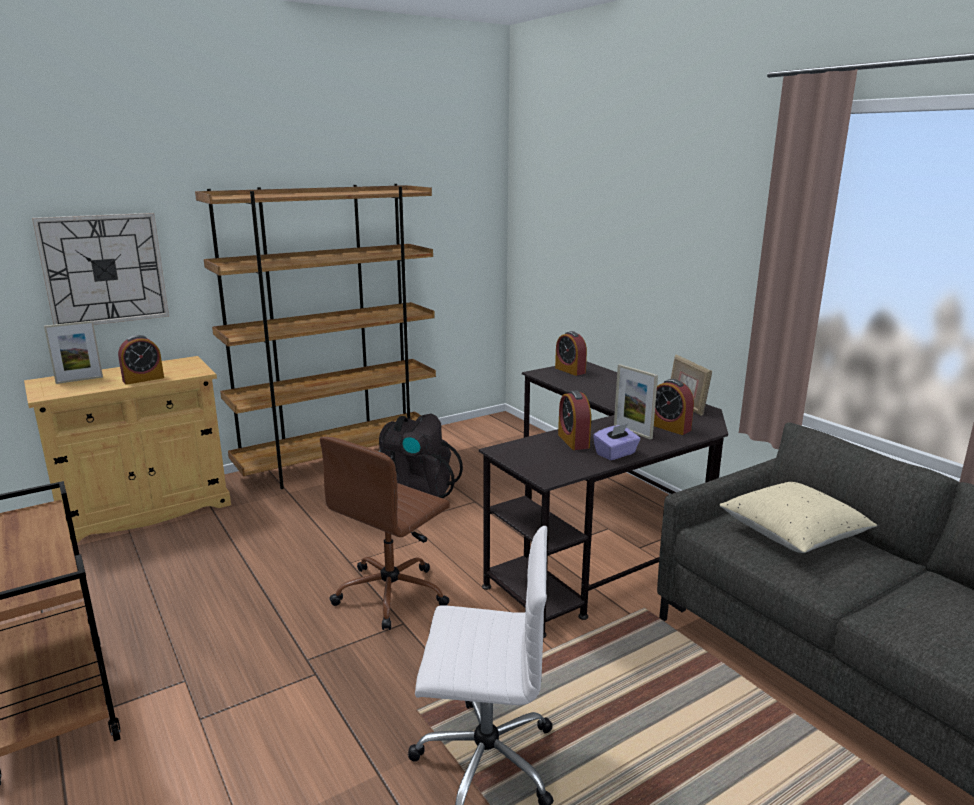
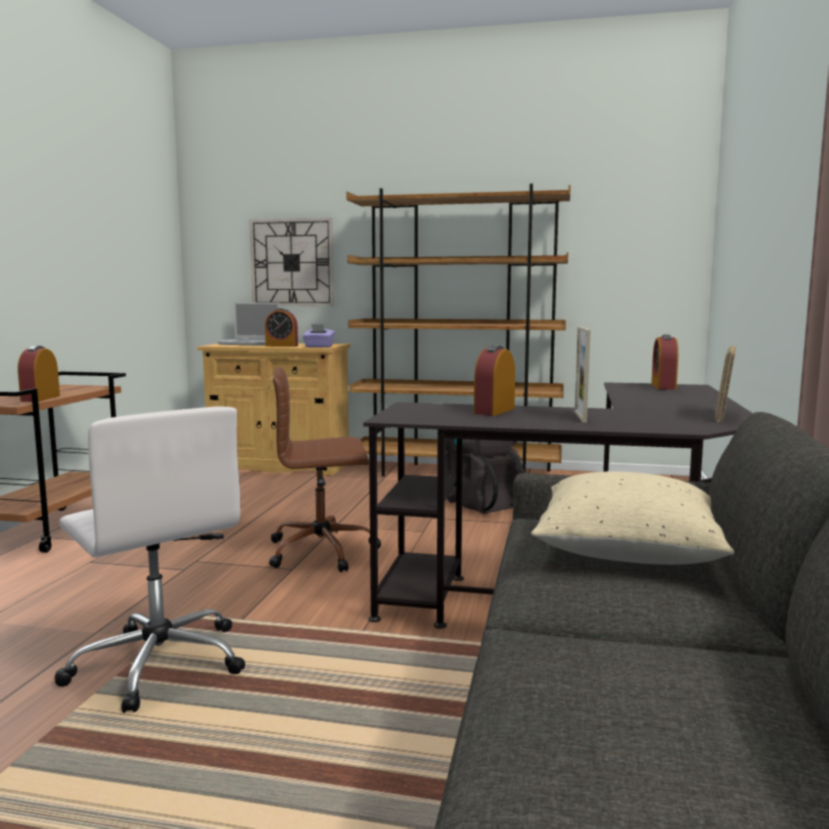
camera: 45 degrees right, 10 degrees down
(79, 380) = (251, 343): picture frame -> laptop
(616, 454) = (506, 421): purple tissue box -> purple tissue box (318, 347)
(669, 427) = (639, 421): alarm clock -> alarm clock (40, 398)

